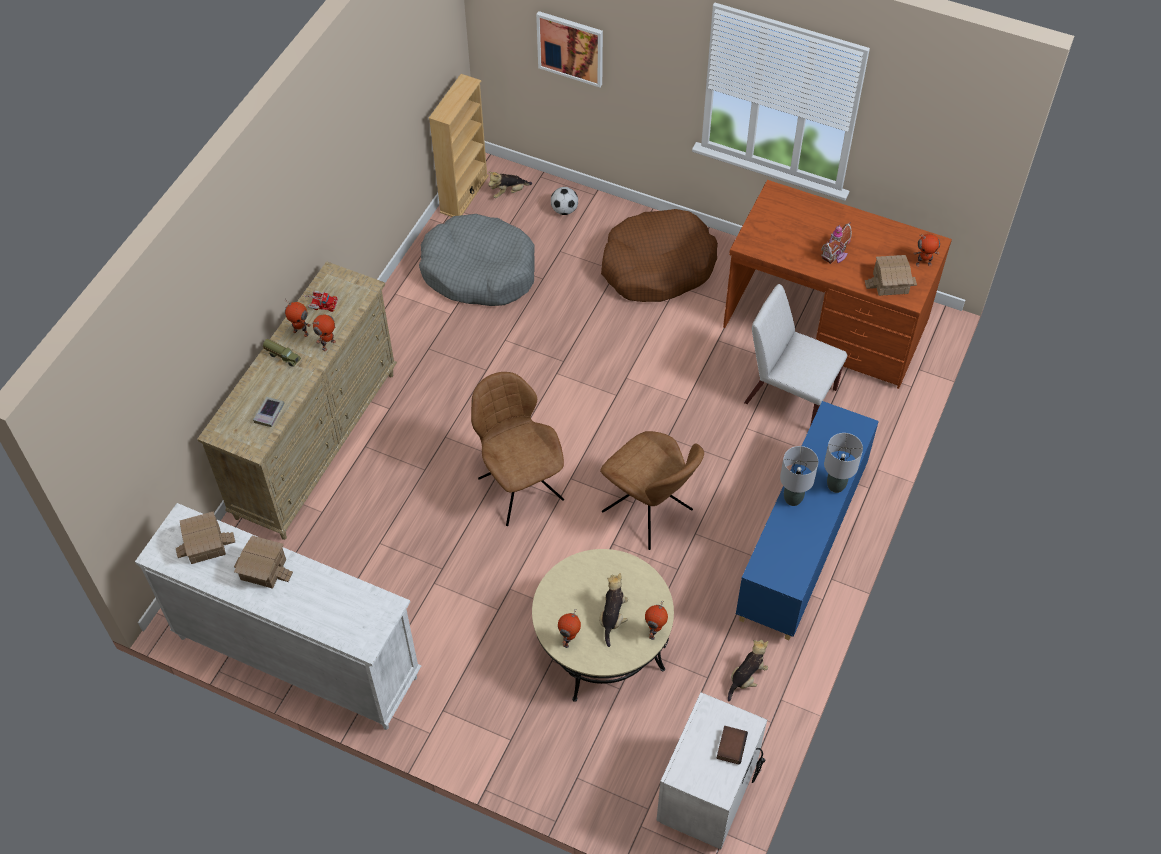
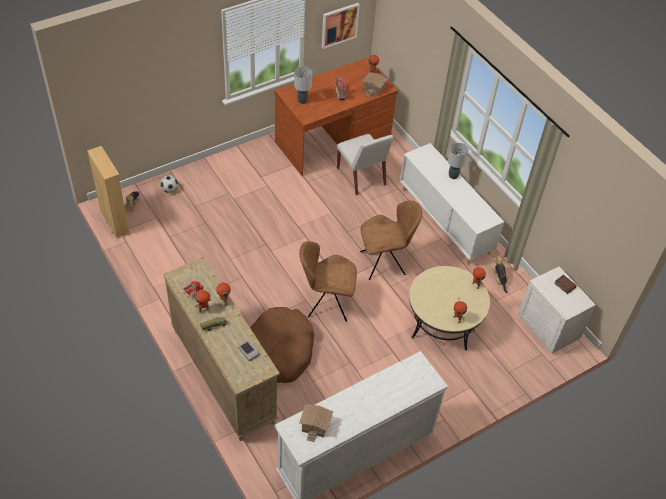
camera: 60 degrees left, 5 degrees down
(263, 570) = (353, 405): toy house -> none
(479, 271) = (174, 245): grey dog bed -> none
(570, 48) = (142, 92): picture -> picture (339, 25)
(613, 617) = (456, 295): plush toy -> none
(657, 266) = (242, 177): brown dog bed -> brown dog bed (280, 351)
(789, 395) = (361, 177): white chair -> white chair turned 90 degrees counterclockwise
(793, 499) = (449, 193): grey table lamp -> grey table lamp (302, 100)
(801, 545) = (445, 221): blue cabinet -> white cabinet

